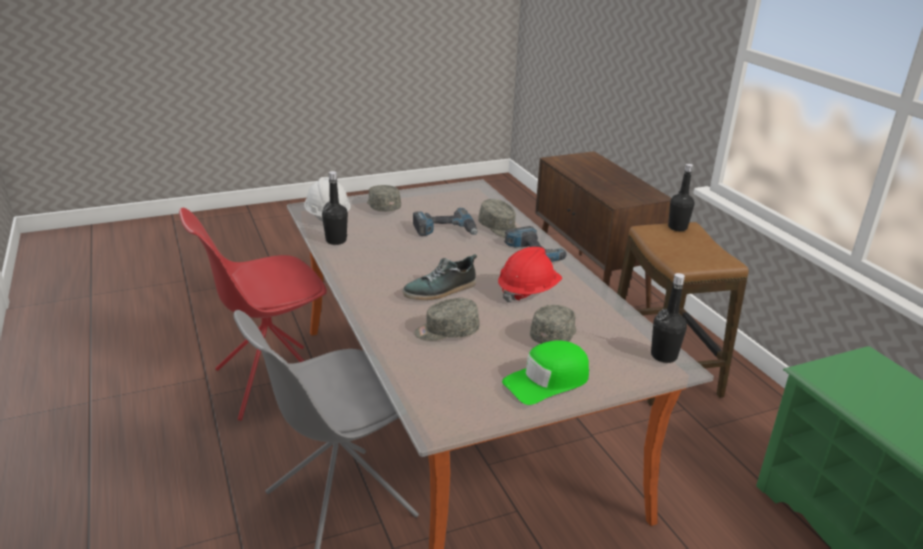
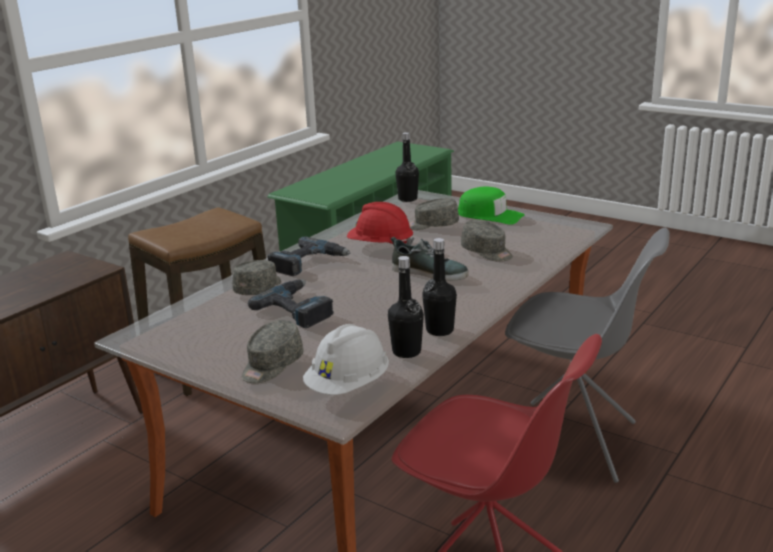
camera: 120 degrees left, 5 degrees down
(677, 227) = (156, 235): black bottle -> black bottle (439, 330)

